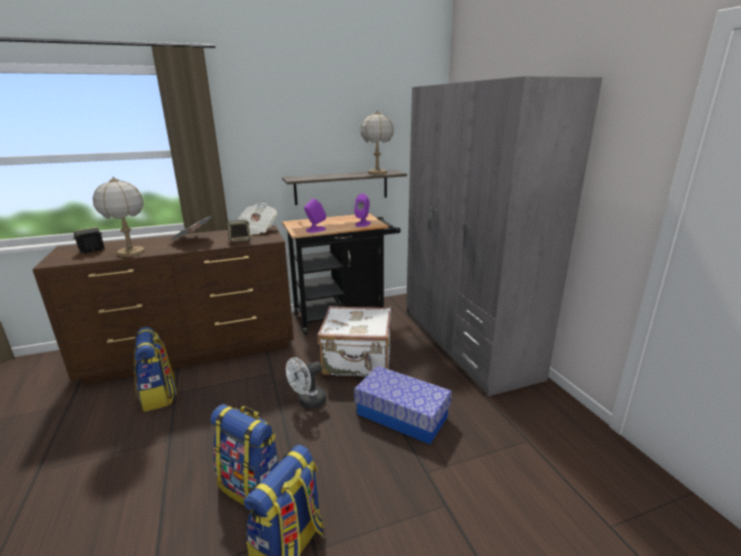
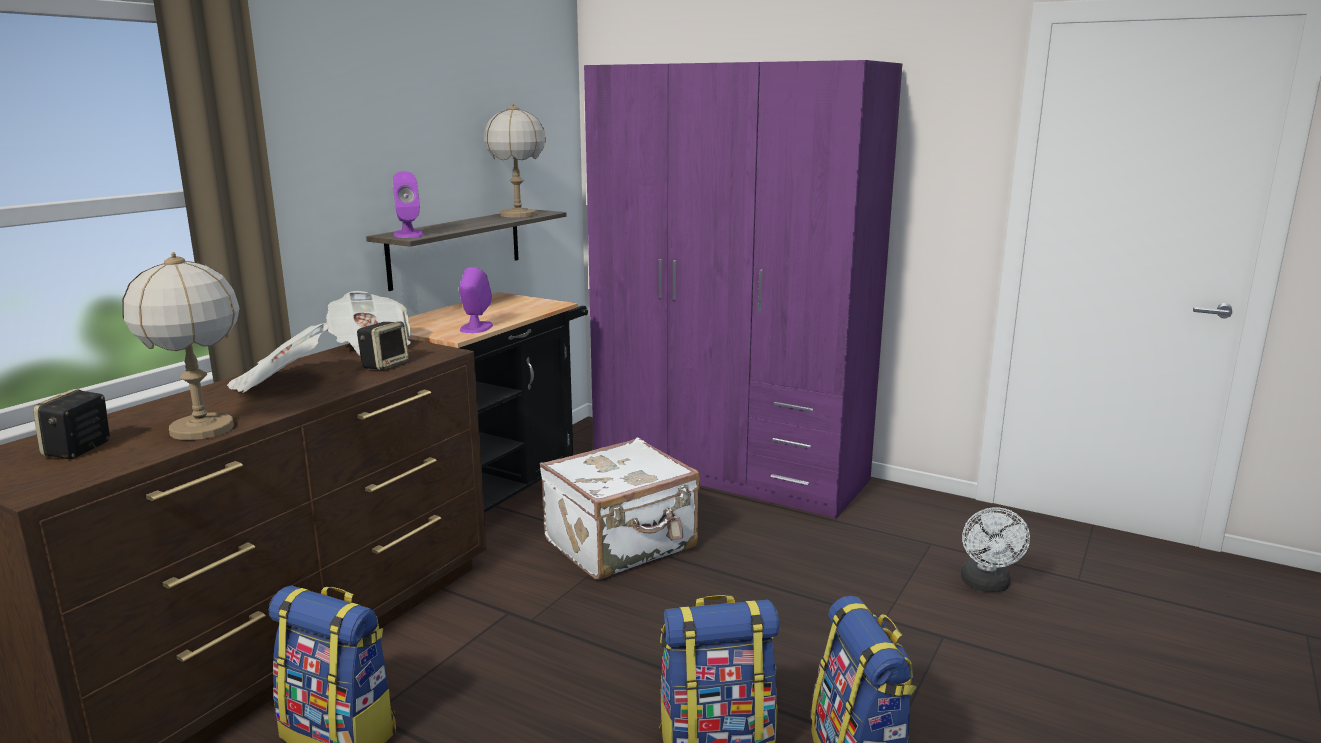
camera: 40 degrees left, 5 degrees down
(308, 402) = (631, 620): white fan -> white fan (986, 585)
(363, 224) = (532, 307): purple speaker -> purple speaker (408, 234)
(402, 415) = (775, 579): storage box -> none
(466, 342) = (729, 470): grey wardrobe -> purple wardrobe

